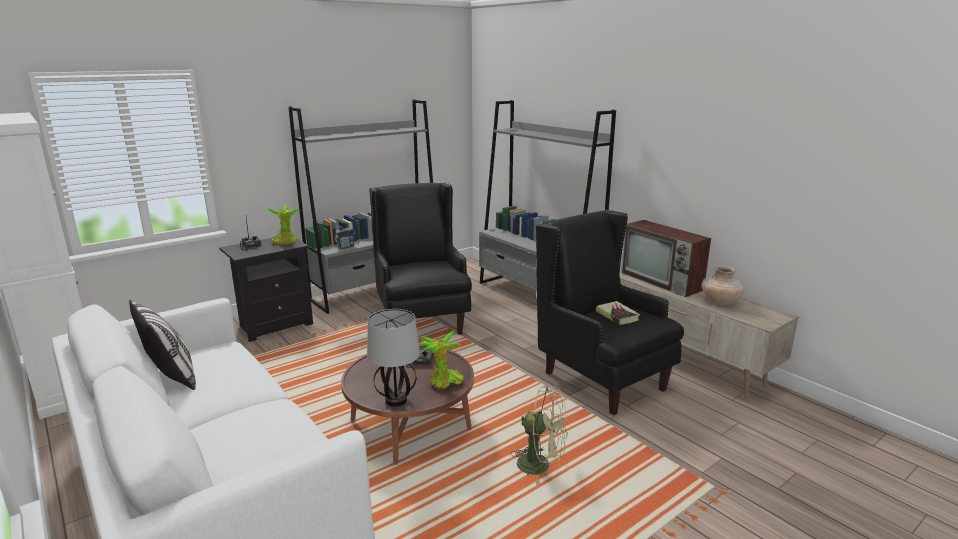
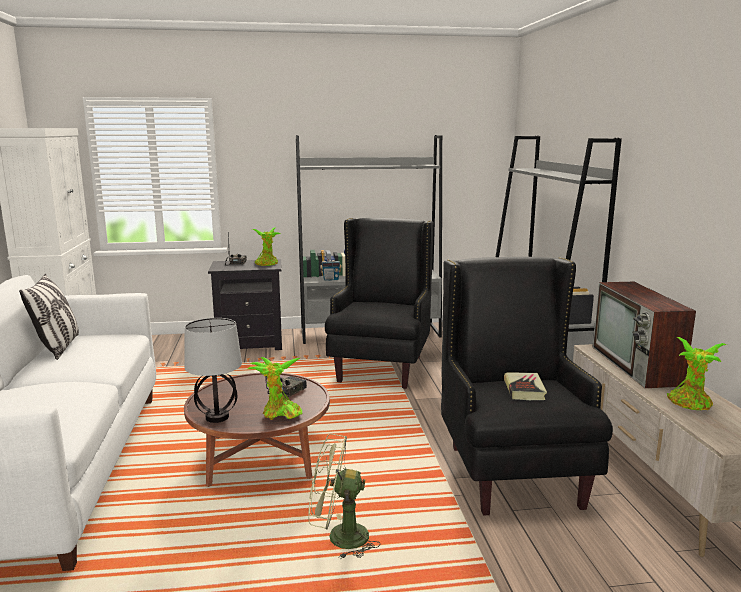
camera: 30 degrees right, 5 degrees down
(541, 465) = (339, 537): green fan -> green fan turned 135 degrees clockwise
(720, 302) = (690, 404): beige vase -> potted plant

